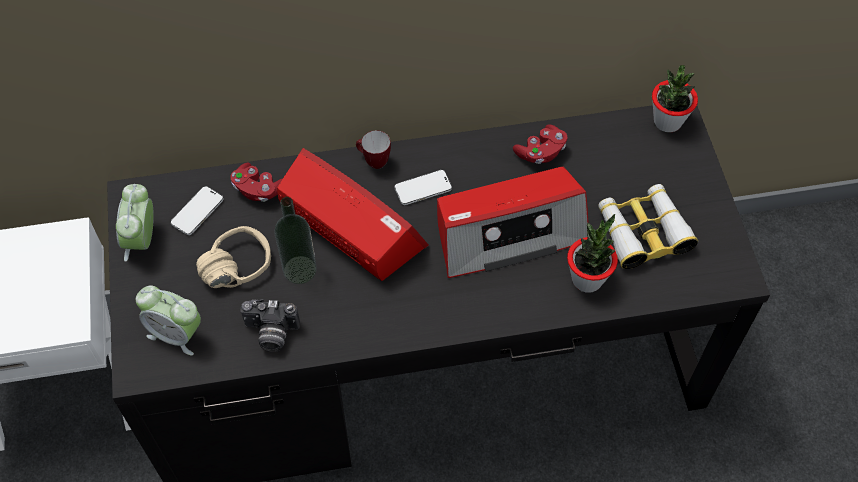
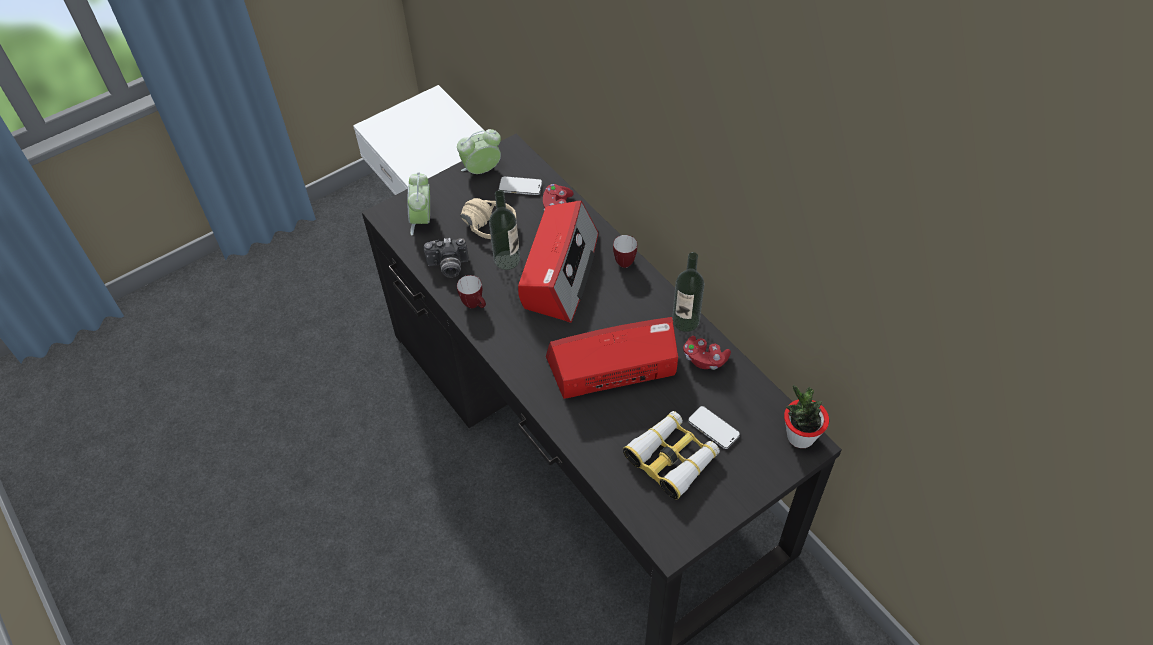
camera: 65 degrees right, 5 degrees down
(271, 334) = (448, 267): camera -> camera turned 75 degrees counterclockwise
(346, 328) = (475, 305): none -> mug
(423, 188) = (619, 299): phone -> phone (713, 428)
(485, 146) = (685, 321): none -> bottle
(508, 233) = (613, 368): radio -> radio turned 120 degrees clockwise
(587, 279) = (602, 436): potted plant -> none

